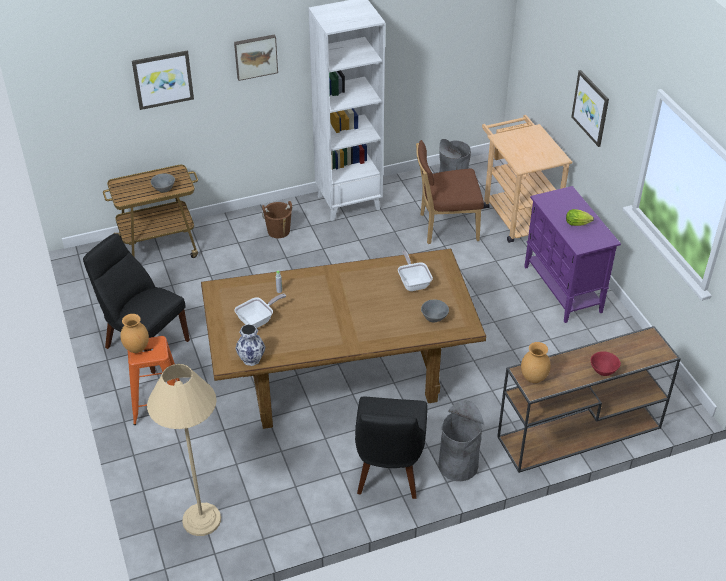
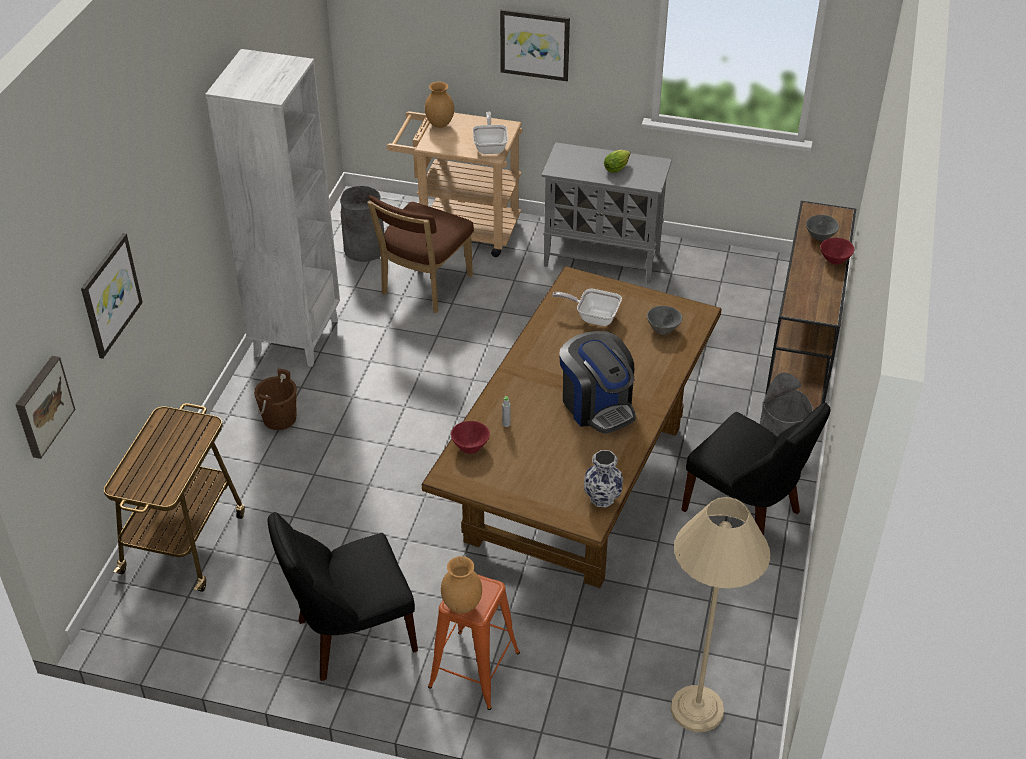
camera: 55 degrees left, 0 degrees up
(163, 189) = (187, 445): grey bowl -> grey bowl (819, 236)
(247, 286) = (471, 446): none -> red bowl
(255, 56) = (174, 198): picture -> picture (42, 406)
(258, 320) = (541, 463): frying pan -> frying pan (490, 146)
(331, 321) = (597, 405): none -> coffee machine
(533, 379) = (809, 307): brown vase -> brown vase (440, 124)
(563, 289) = (603, 259): purple cabinet -> grey cabinet

